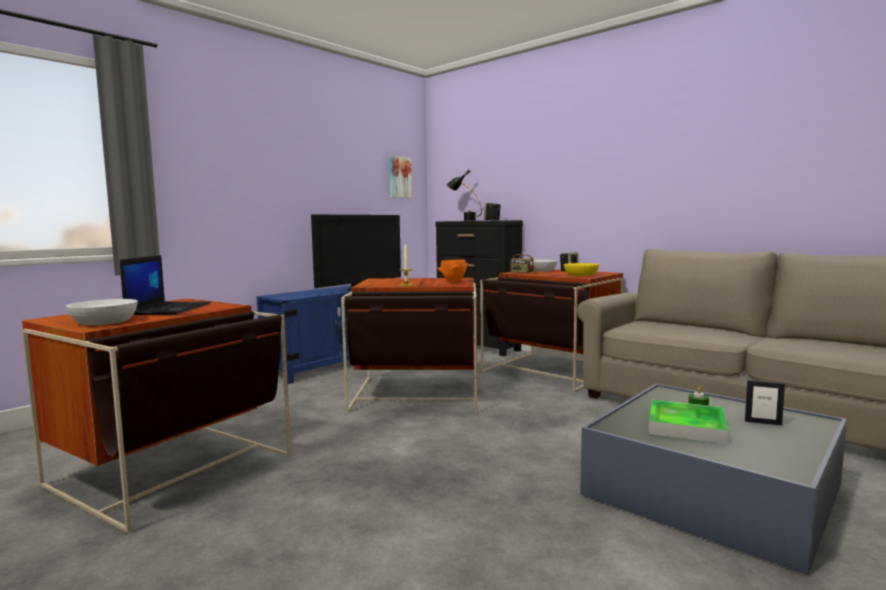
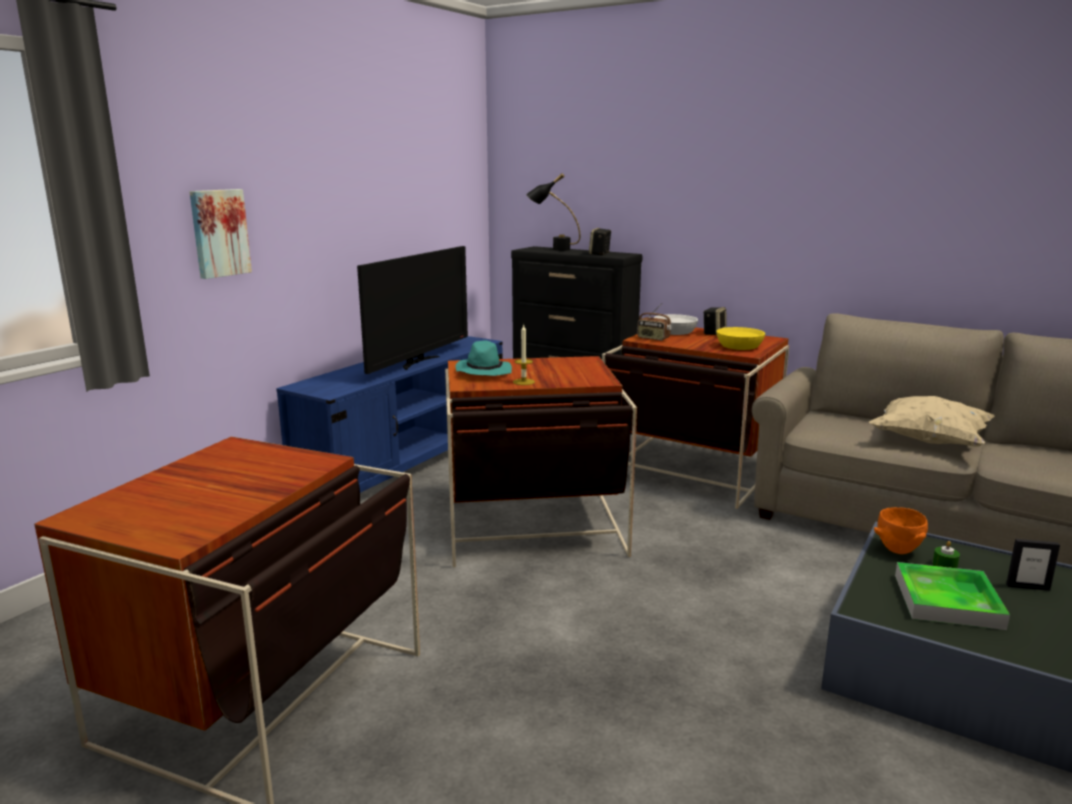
camera: 10 degrees left, 10 degrees up
(105, 321) = (180, 523): white bowl -> none
(169, 309) = (239, 476): laptop -> none
(384, 281) = (483, 372): none -> turquoise hat
(399, 177) = (453, 181): picture -> picture (219, 233)
(453, 282) = (583, 372): orange bowl -> orange bowl (897, 550)
(715, 334) = (928, 441): none -> beige pillow

